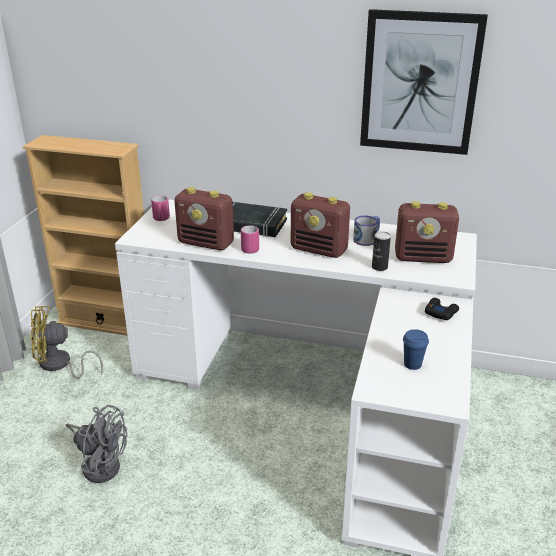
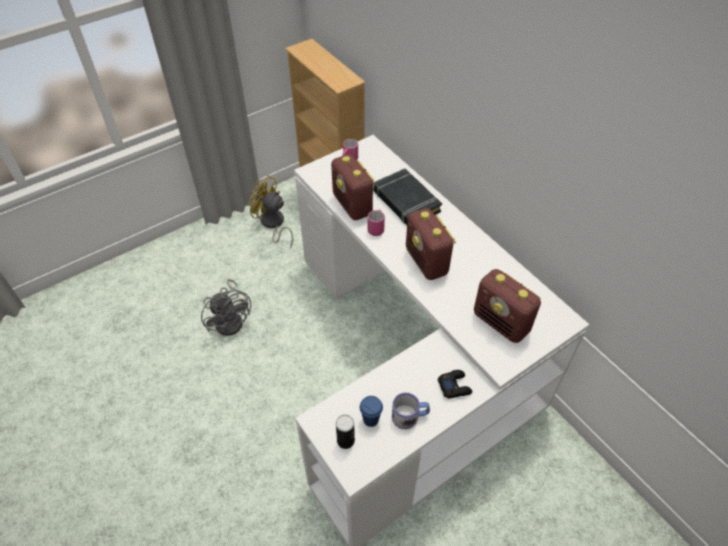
camera: 40 degrees right, 20 degrees up
(367, 239) = (481, 272): mug -> mug (410, 416)
(379, 267) = (451, 310): can -> can (345, 440)
(420, 83) = (577, 158): picture -> none

